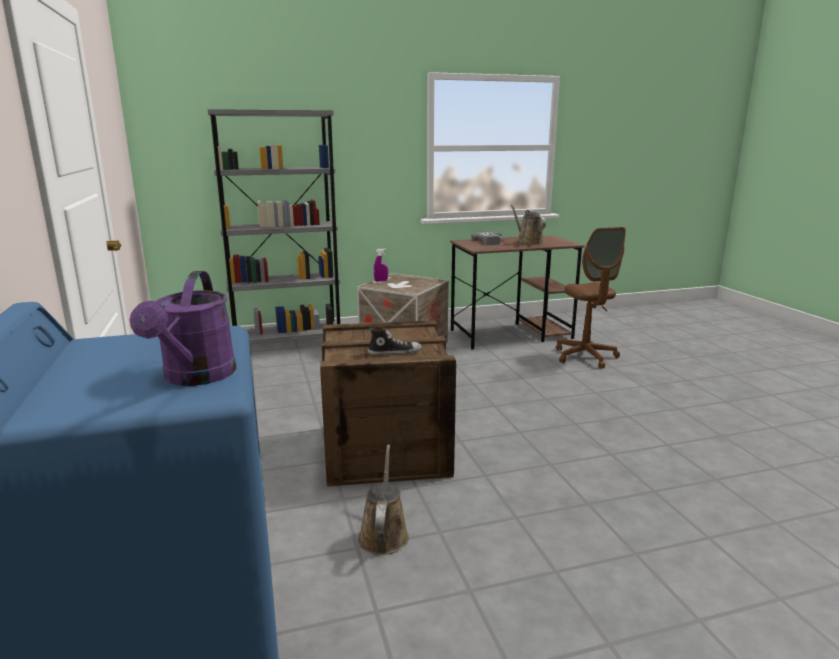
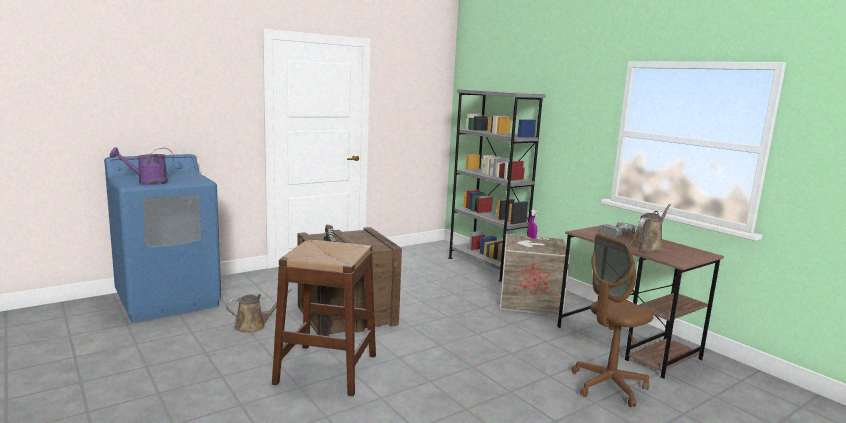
camera: 70 degrees right, 5 degrees down
(542, 480) = (326, 369): none -> brown stool

